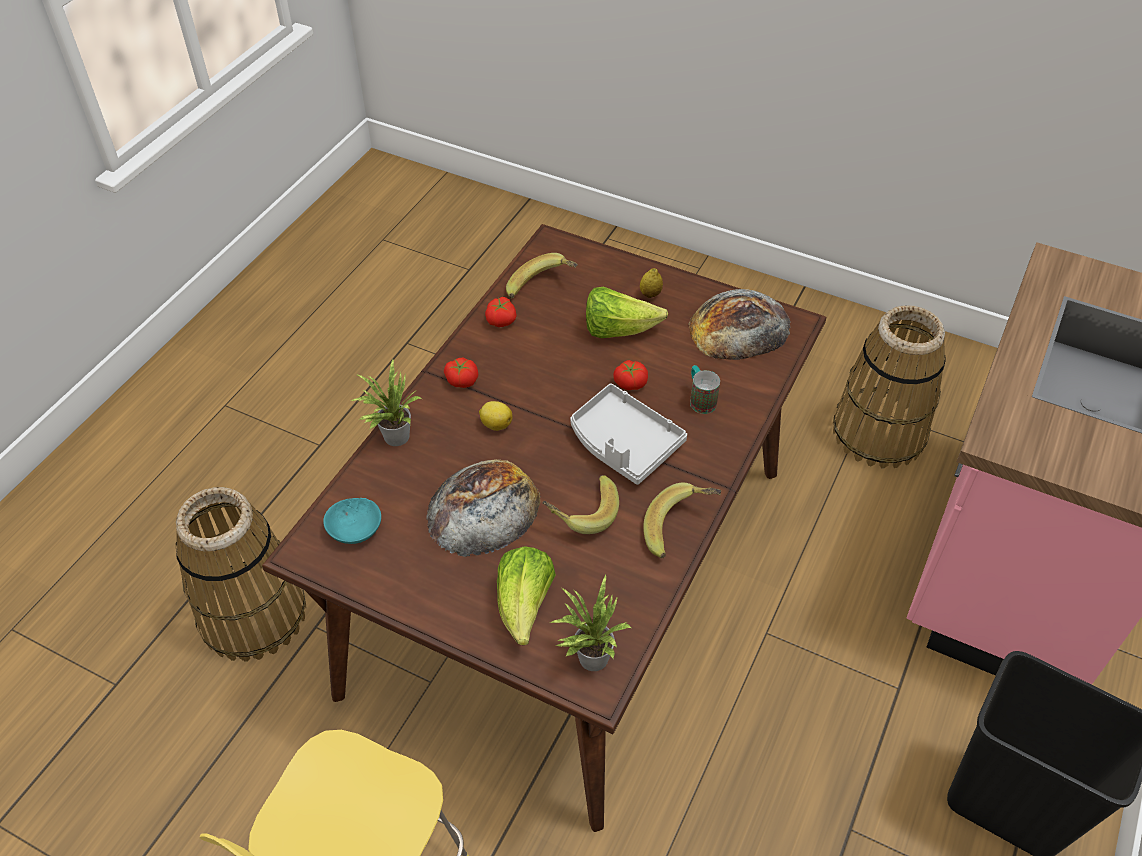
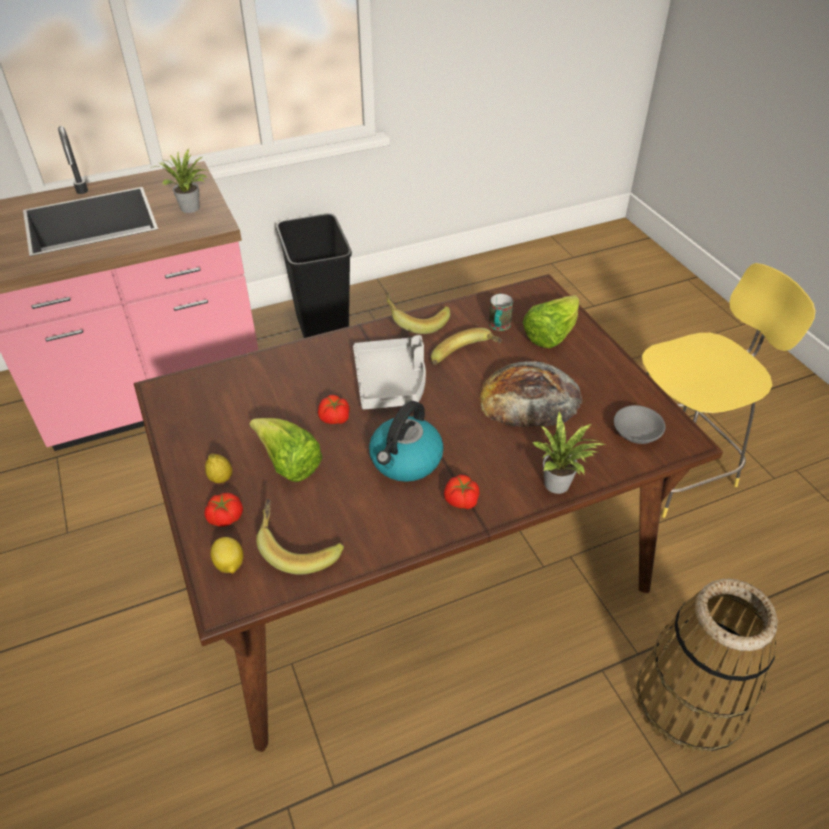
camera: 140 degrees left, 5 degrees down
(354, 531) = (637, 433): turquoise bowl -> grey bowl
(495, 424) = (468, 447): lemon -> lemon (229, 565)
(501, 320) = (371, 537): tomato -> tomato (225, 517)
(534, 383) = (405, 461): none -> kettle
(589, 657) = (534, 299): potted plant -> potted plant (191, 209)
(700, 399) = (304, 379): mug -> mug (498, 327)
(739, 327) = (202, 409): bread -> none
(878, 433) = (92, 510): basket -> none

